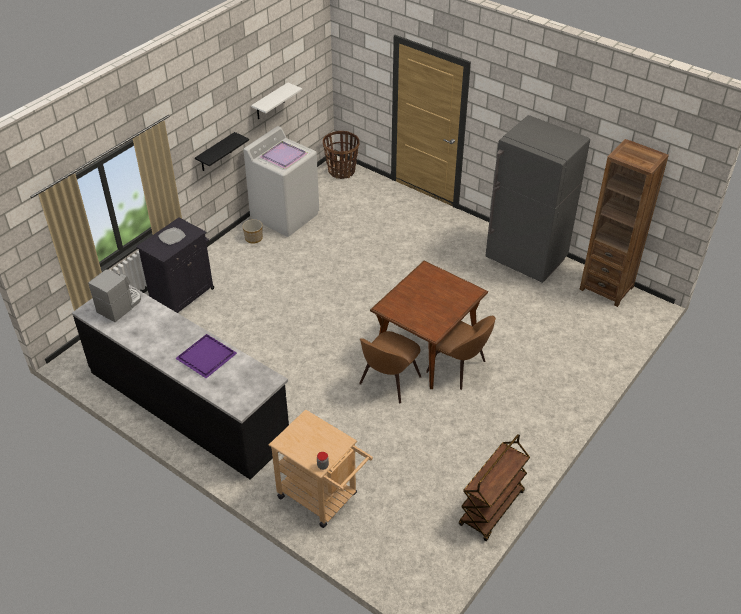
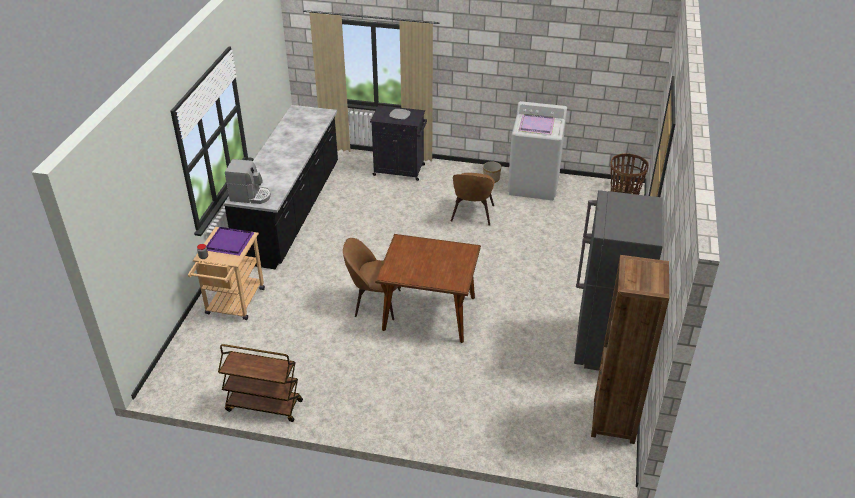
camera: 65 degrees right, 5 degrees down
(120, 305) = (309, 119): coffee machine -> coffee machine (250, 196)
(206, 356) = (280, 168): purple tray -> purple tray (230, 242)
(216, 152) = (490, 87): black shelf -> none
(270, 102) = (567, 80): white shelf -> none
(458, 367) = (419, 339): brown chair -> brown chair (472, 214)

